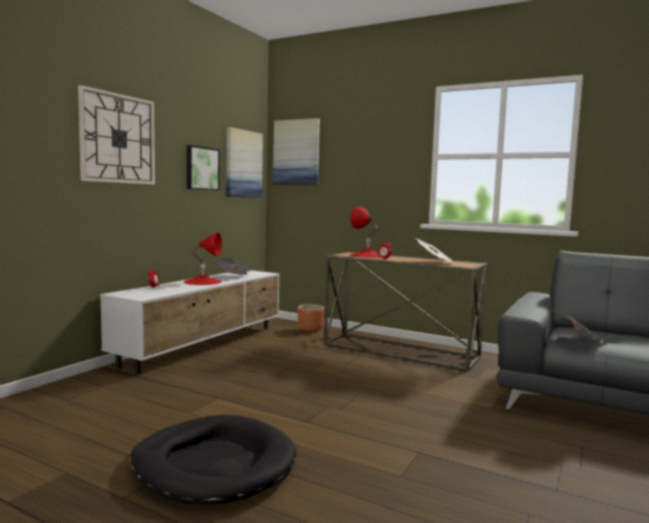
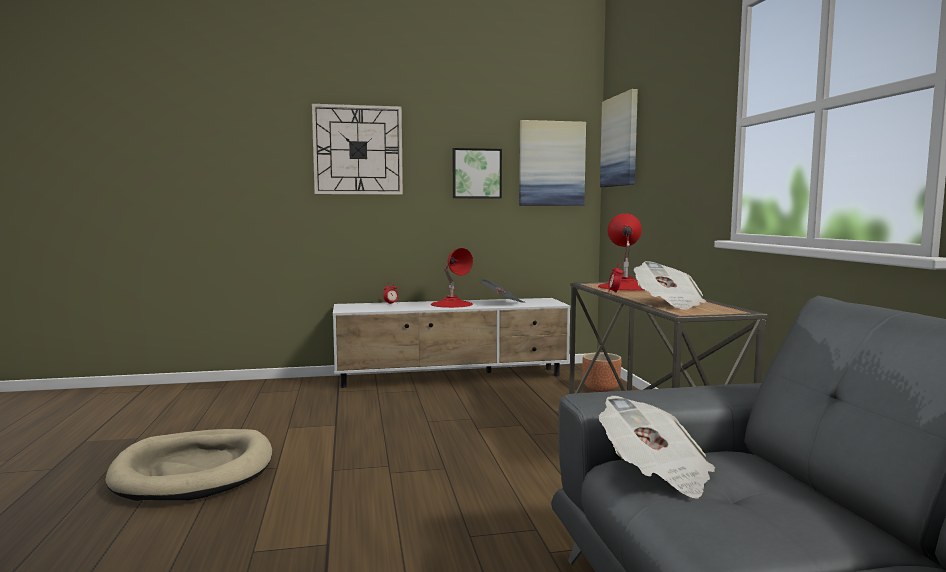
camera: 50 degrees right, 0 degrees up
(214, 465) = (194, 470): black dog bed -> beige dog bed

